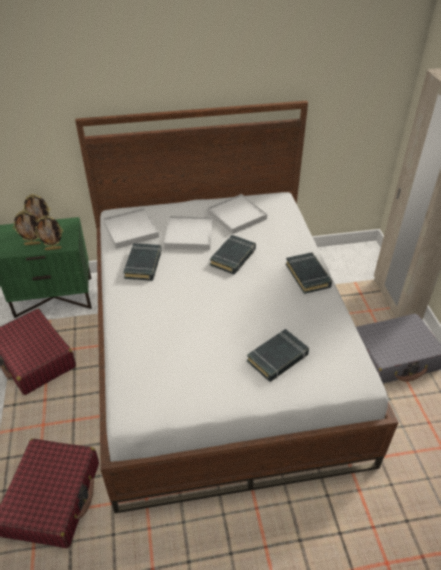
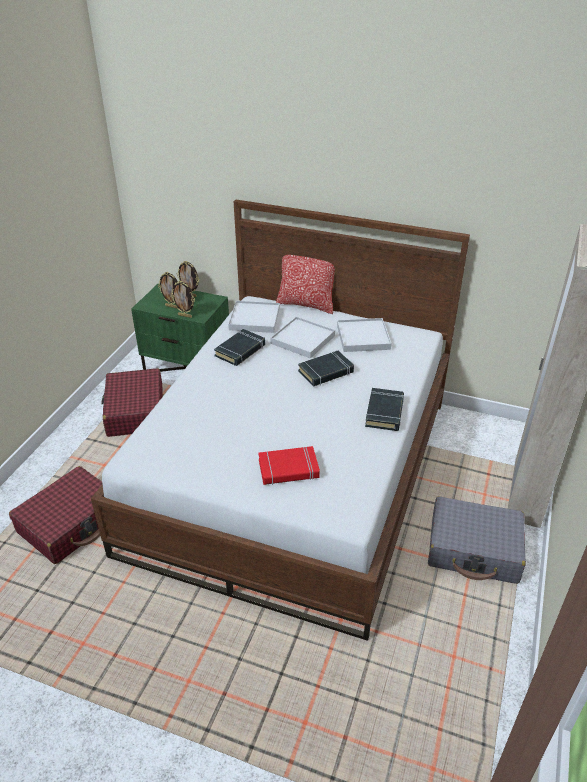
camera: 30 degrees right, 5 degrees down
(165, 202) = (306, 304): none -> pillow
(278, 358) = (288, 469): black book -> red book

